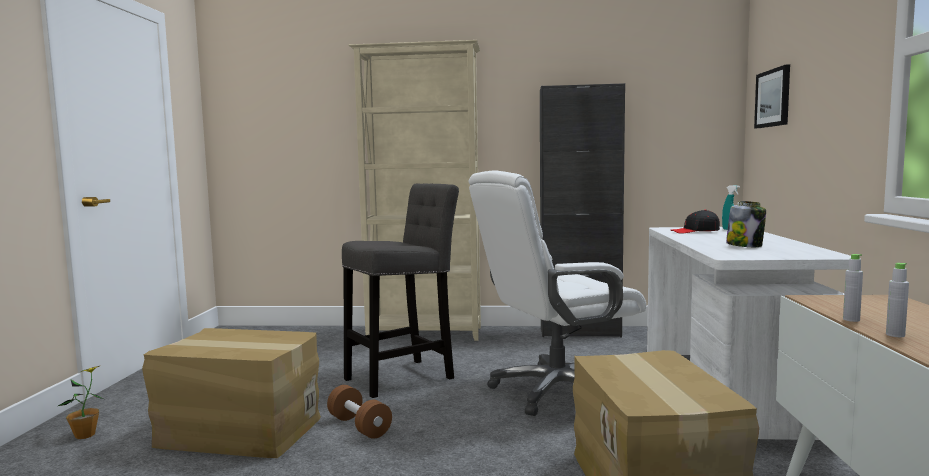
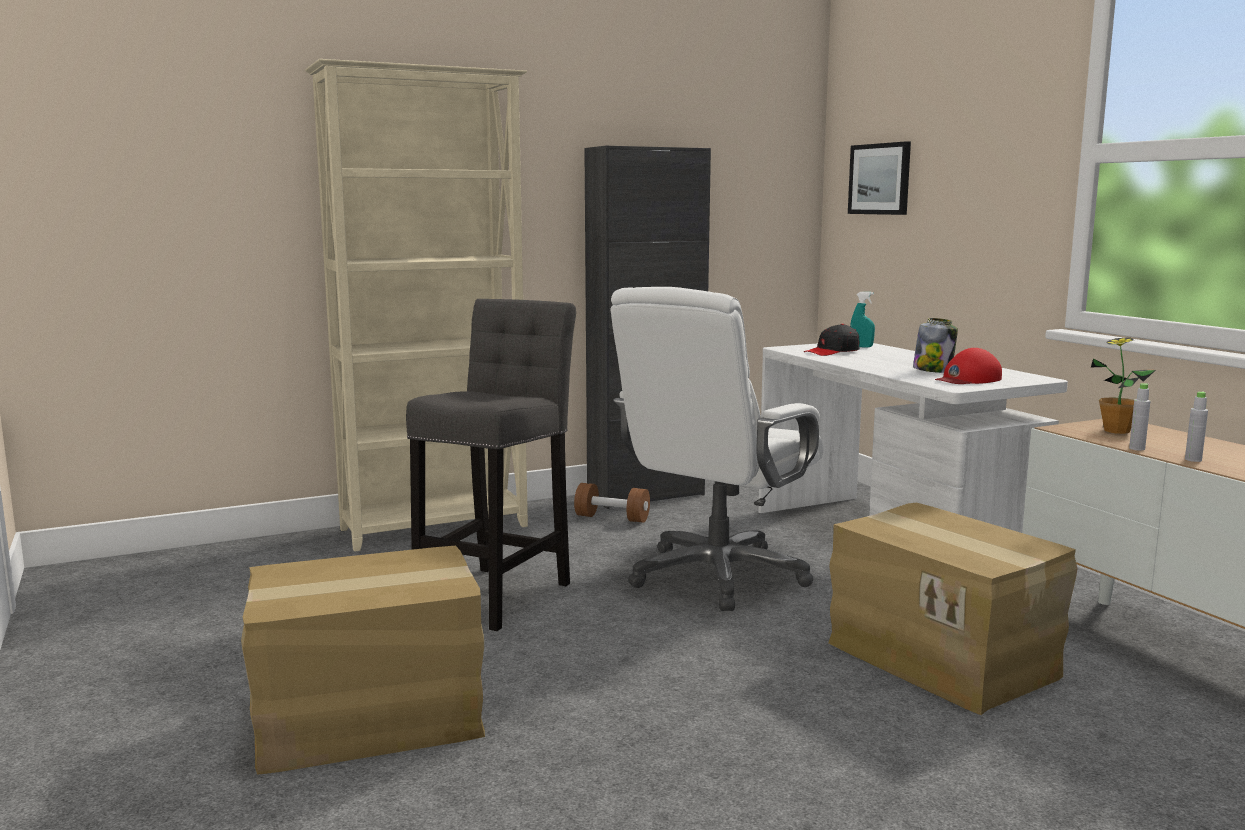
camera: 30 degrees left, 5 degrees up
(85, 435) = (93, 789): potted plant -> potted plant (1116, 431)
(359, 426) = (535, 671): brown dumbbell -> brown dumbbell (612, 518)
(757, 252) = (967, 379): none -> red cap

